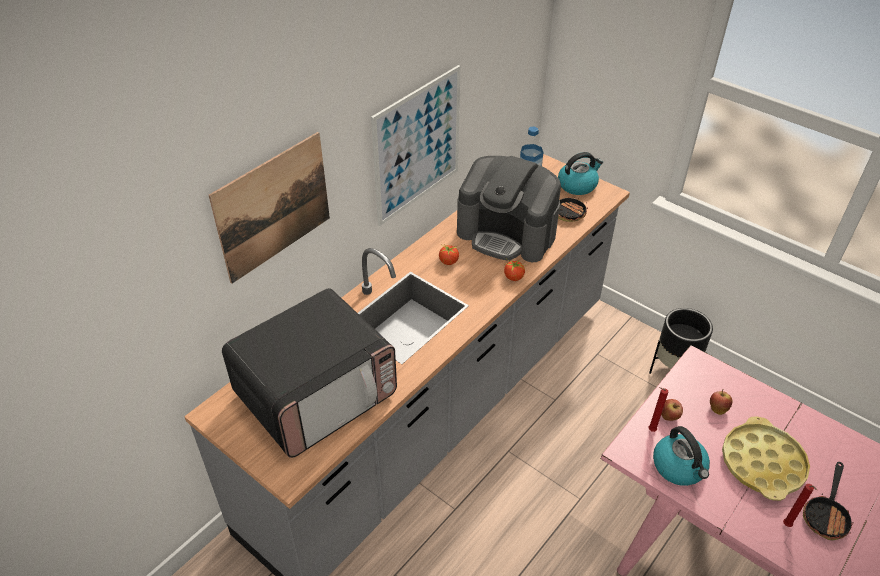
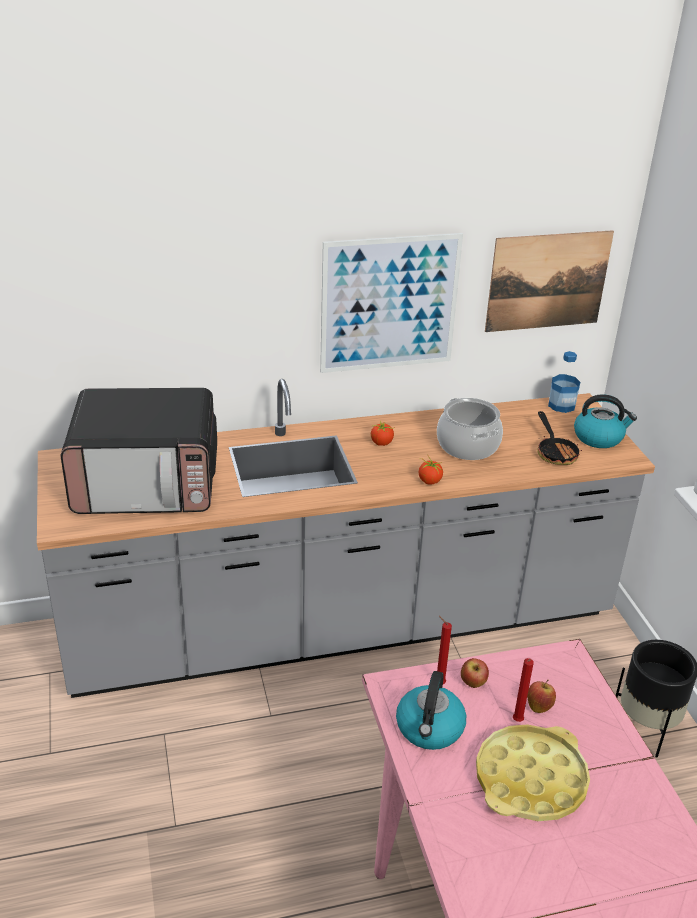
camera: 35 degrees right, 10 degrees down
(274, 207) = (181, 285): picture -> picture (547, 281)
(507, 234) = (468, 446): coffee machine -> cooking pot
(787, 526) = (488, 847): red candle -> red candle (517, 722)
(826, 515) = (549, 867): frying pan -> none

